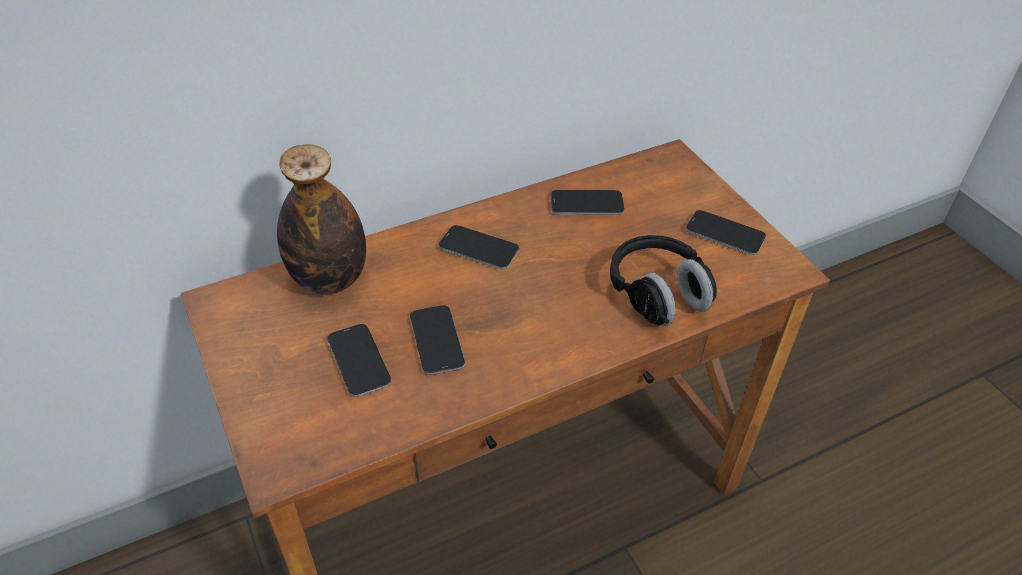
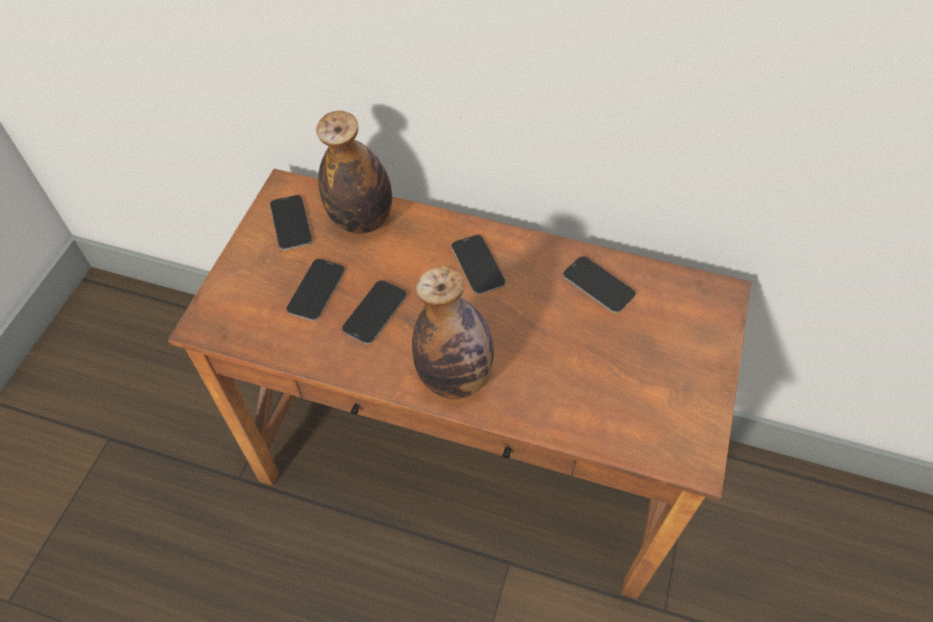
camera: 45 degrees right, 10 degrees up
(564, 339) = (454, 377): none -> bottle
(657, 295) = (560, 397): black headphones -> none
(725, 234) = (679, 390): phone -> phone (291, 223)

